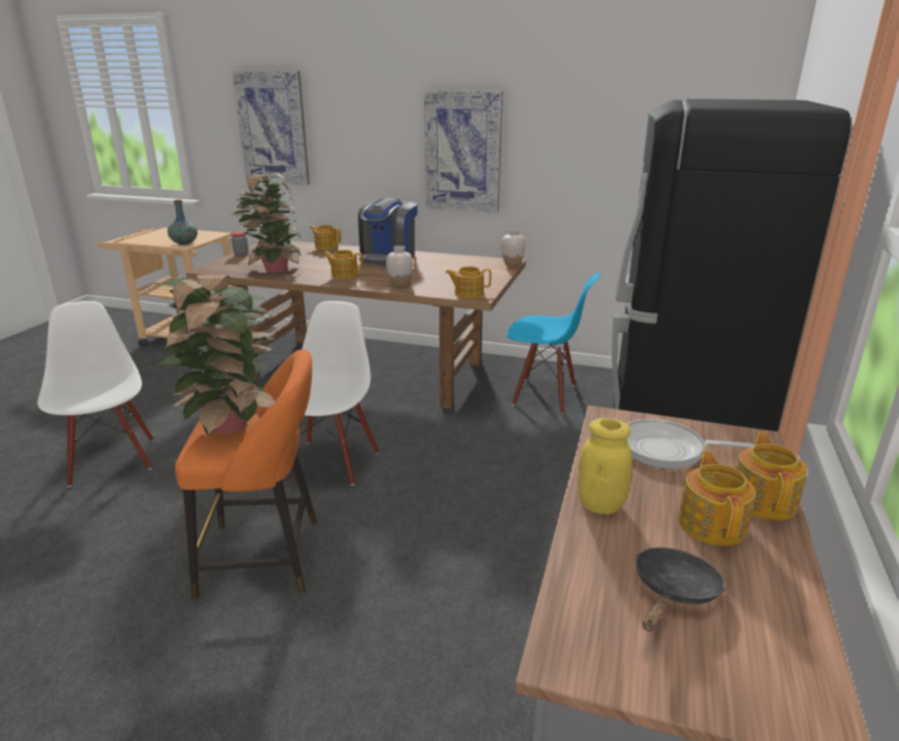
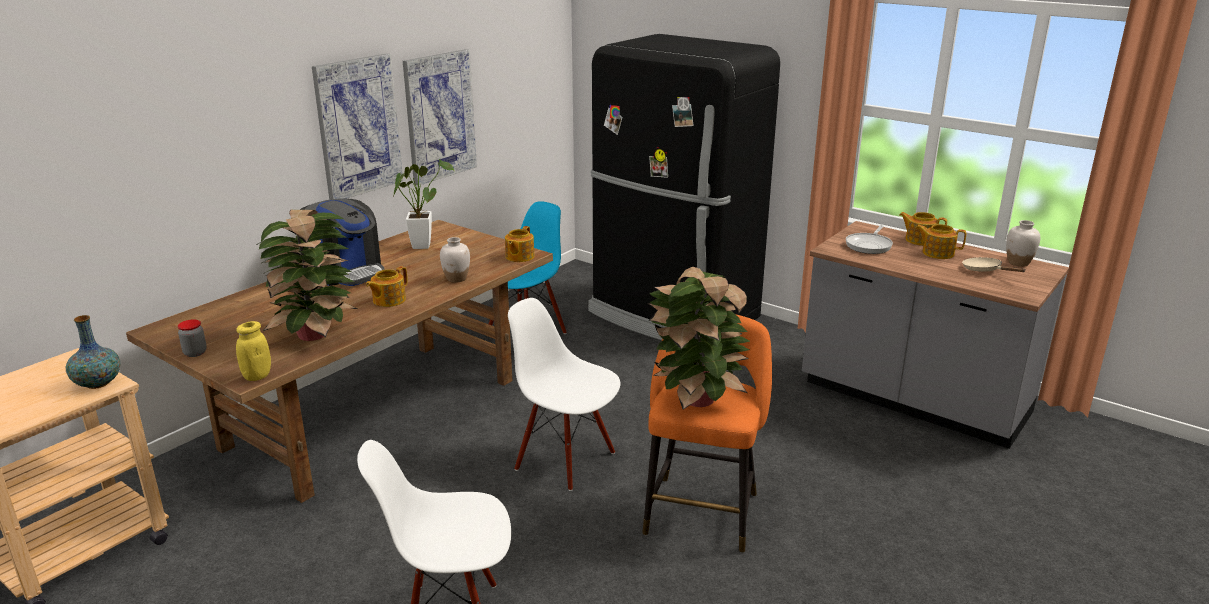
camera: 70 degrees left, 0 degrees up
(273, 128) = (101, 163): picture -> picture (439, 116)
(326, 247) = (242, 298): teapot -> none
(463, 264) = (422, 244): none -> potted plant
(512, 264) = (448, 226): white vase -> white vase (1018, 263)
(600, 505) = (920, 269): yellow jar -> yellow jar (257, 376)
(673, 592) = (985, 270): black frying pan -> beige frying pan

